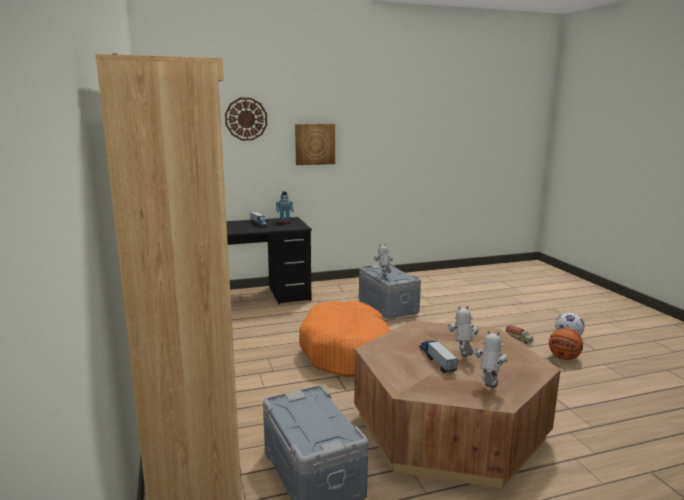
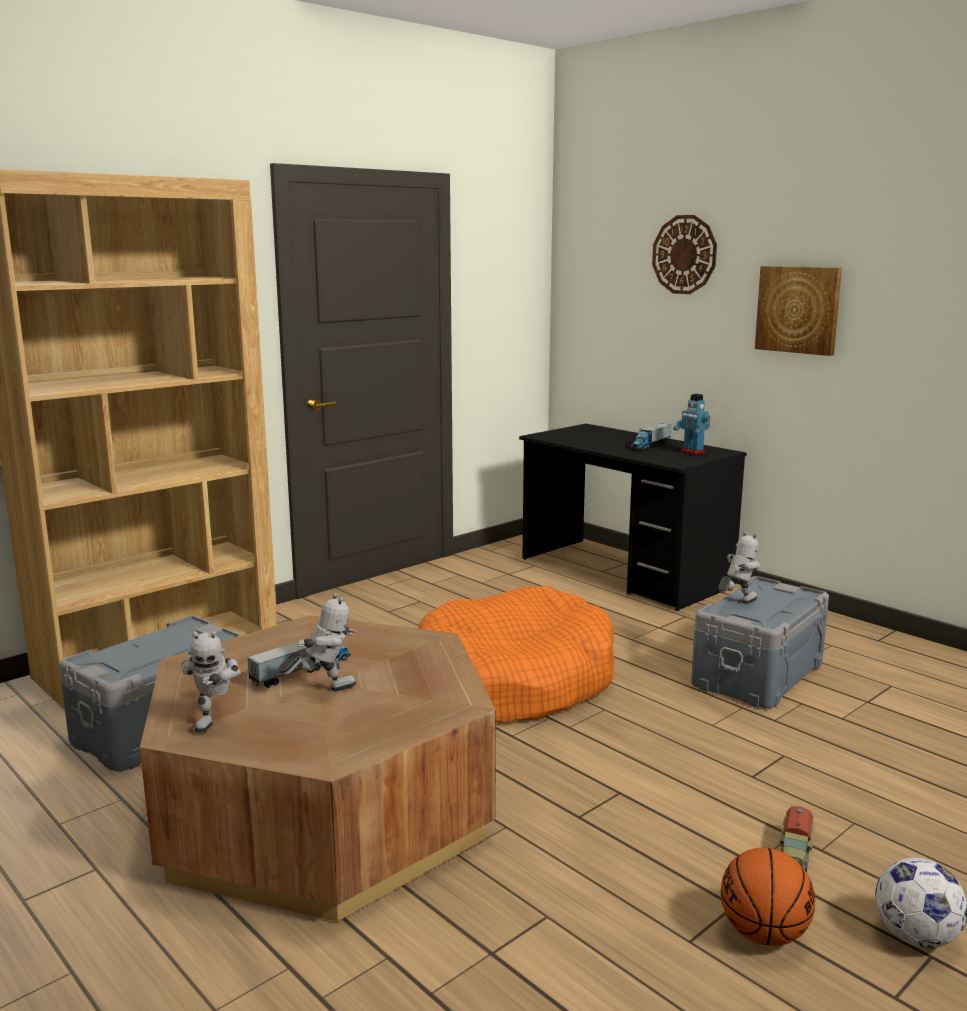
camera: 65 degrees right, 0 degrees up
(488, 389) = (215, 719): toy robot -> toy robot turned 90 degrees clockwise

